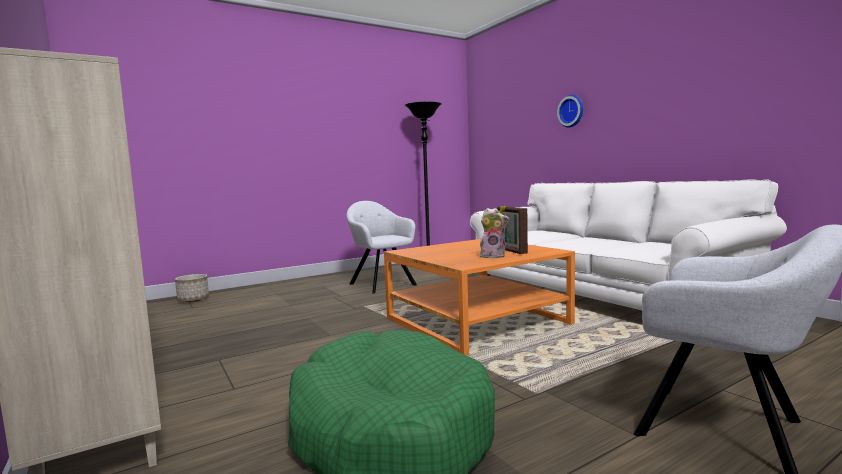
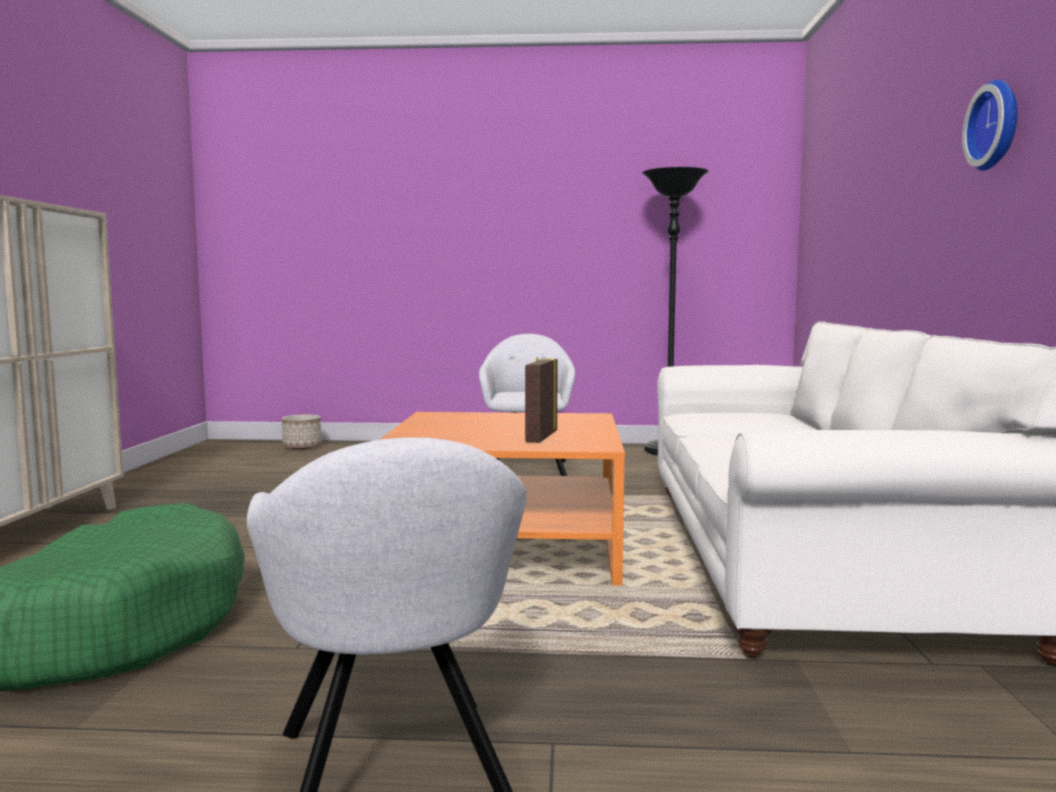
camera: 35 degrees right, 0 degrees up
(493, 256) = (485, 439): plush toy -> none
(572, 111) = (897, 175): wall clock -> wall clock (997, 125)

